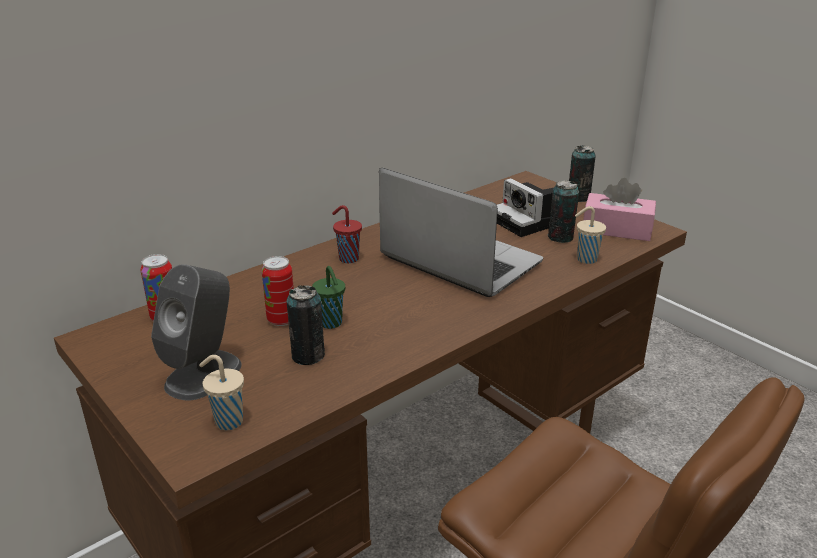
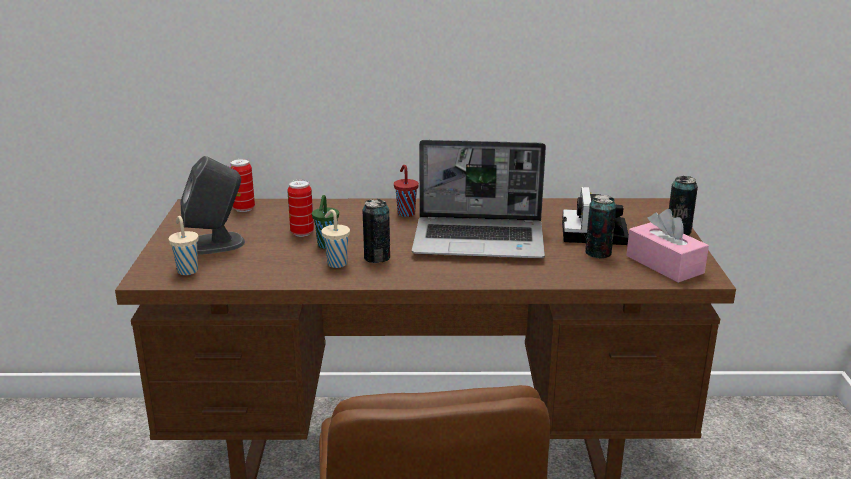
camera: 40 degrees right, 5 degrees down
(308, 356) = (282, 257): can -> can (377, 258)
(457, 261) = (480, 240): laptop -> laptop turned 105 degrees clockwise
(585, 259) = (588, 274): beige cup -> beige cup (336, 263)

